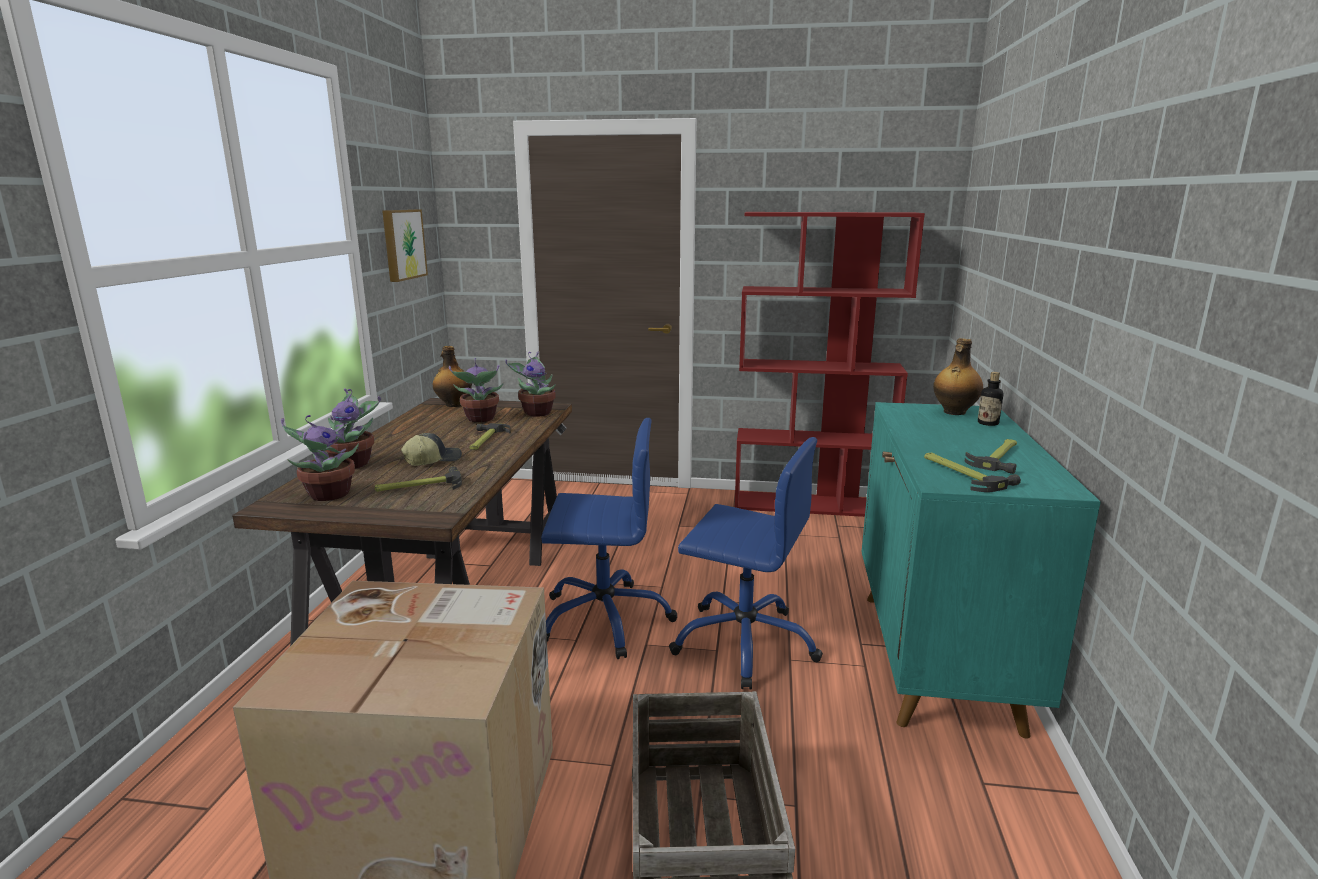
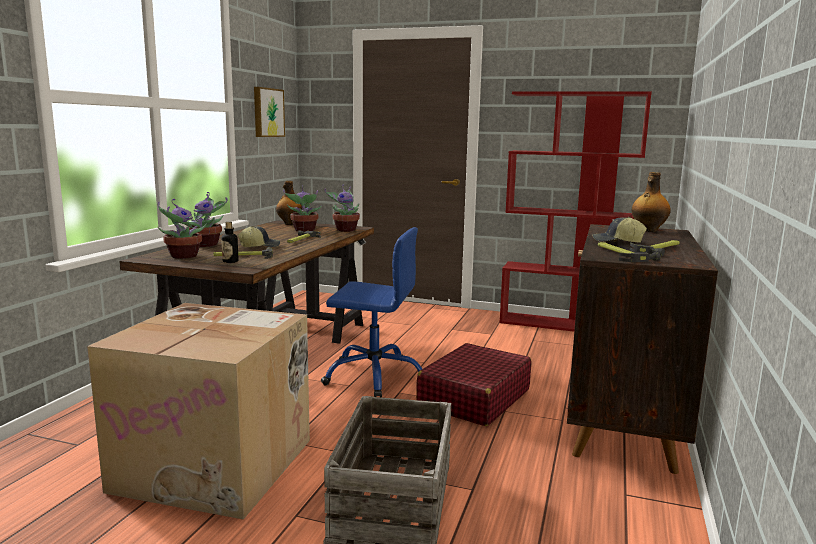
camera: 10 degrees right, 5 degrees down
(745, 642) = (474, 398): blue office chair -> red suitcase
(937, 444) = (617, 242): none -> cap
(937, 659) = (623, 422): turquoise cabinet -> brown cabinet
(988, 423) = (669, 236): bottle -> bottle (230, 261)

